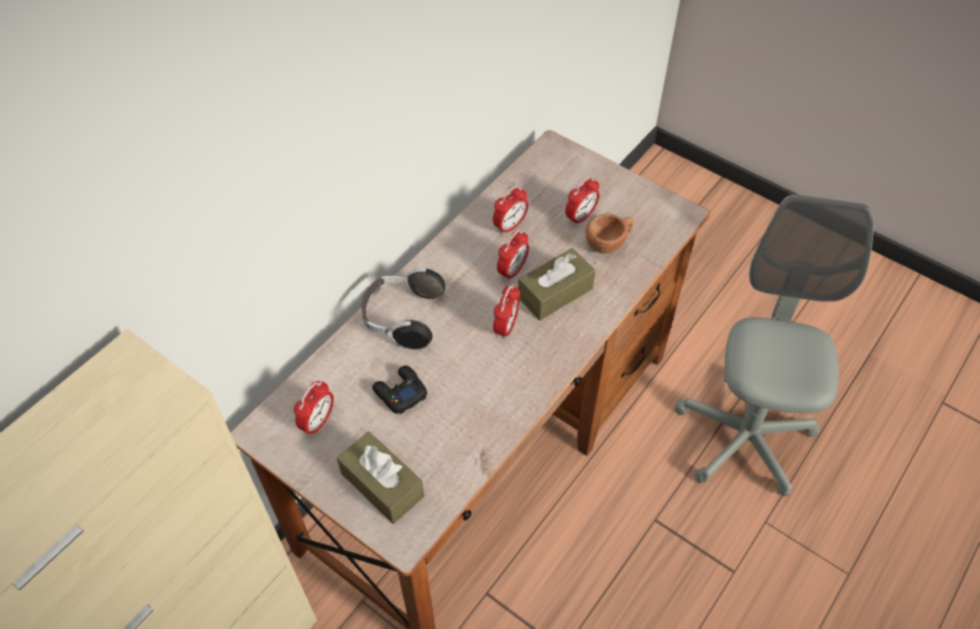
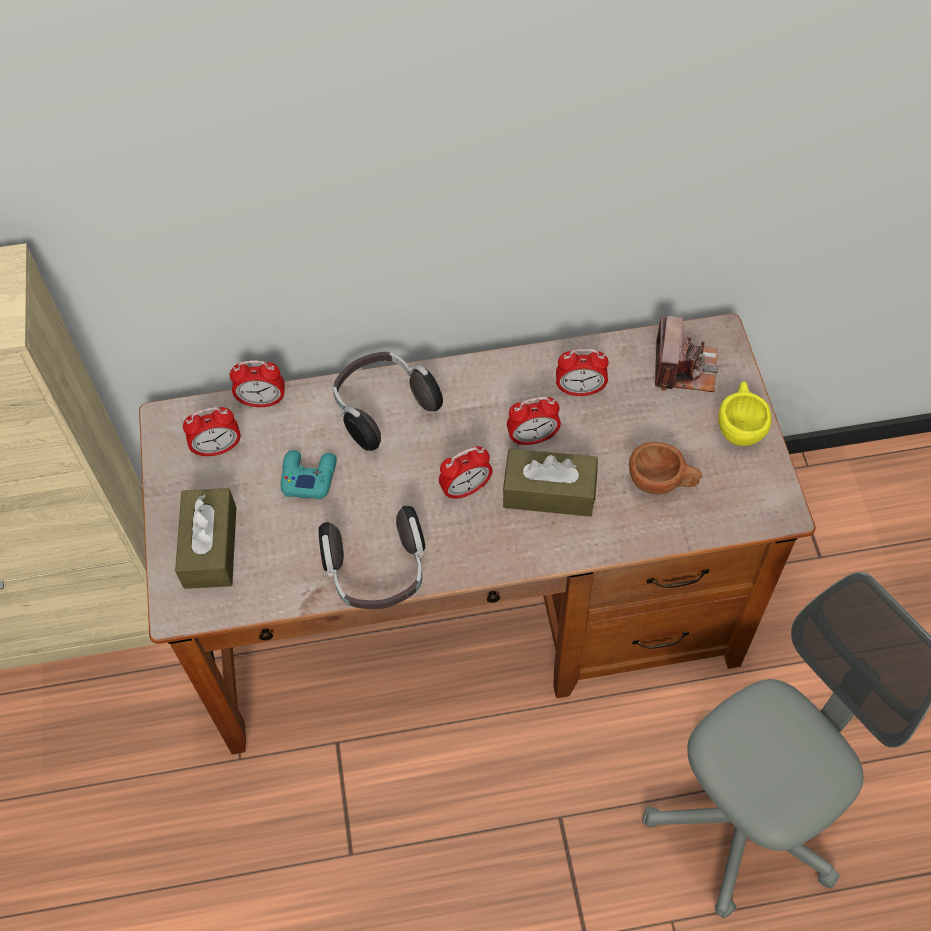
camera: 45 degrees right, 5 degrees up
(400, 392) = (308, 476): black game controller -> turquoise game controller
(507, 414) = (377, 573): none -> headphones
(553, 175) = (684, 368): none -> camera
(580, 217) = (663, 433): alarm clock -> alarm clock (262, 401)
(615, 185) = (739, 425): none -> yellow cup

